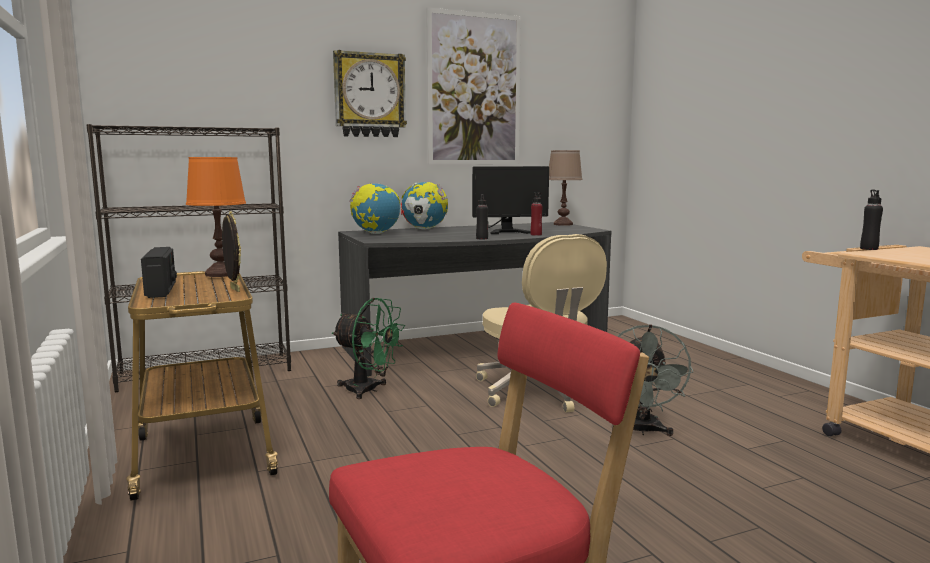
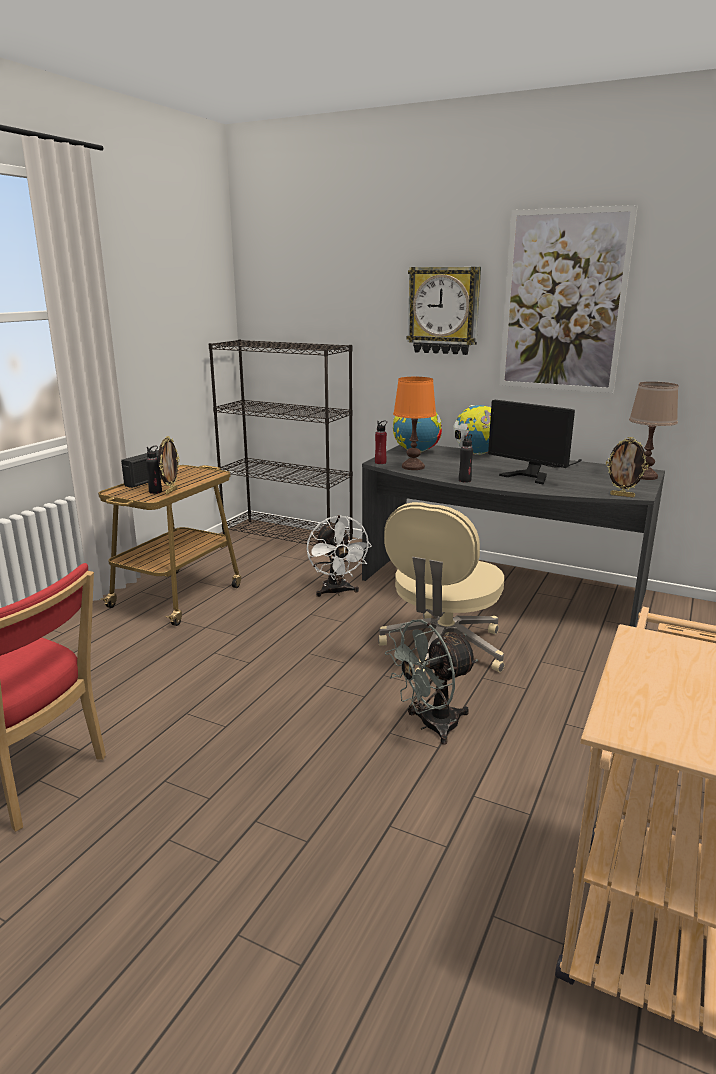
camera: 50 degrees right, 10 degrees up
(221, 274) = (212, 474): orange table lamp -> orange table lamp (413, 467)
(368, 390) = (337, 592): green fan -> white fan
(536, 234) = (537, 487): red bottle -> red bottle (380, 462)
(590, 231) = (622, 495): none -> picture frame
(869, 248) = (677, 634): black bottle -> black bottle (155, 492)

